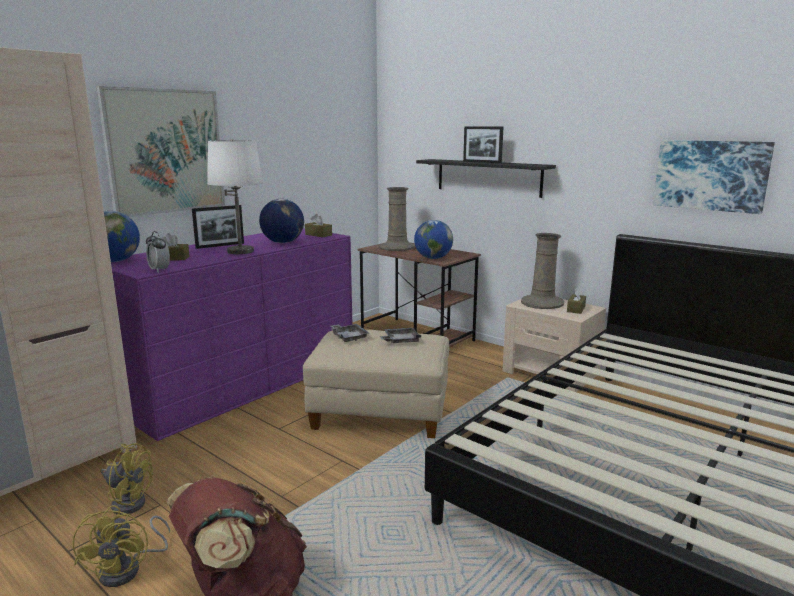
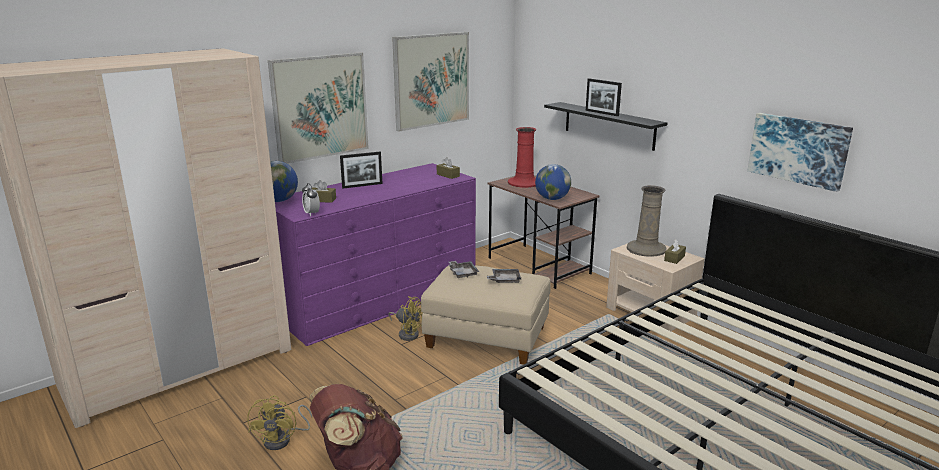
camera: 10 degrees right, 5 degrees up
(128, 501) = (284, 392): yellow fan -> yellow fan (407, 333)
(241, 251) = (378, 194): white table lamp -> none
(282, 242) = (415, 184): globe -> none
(293, 133) = (431, 80): none -> picture
(397, 247) = (524, 183): beige vase -> red vase

